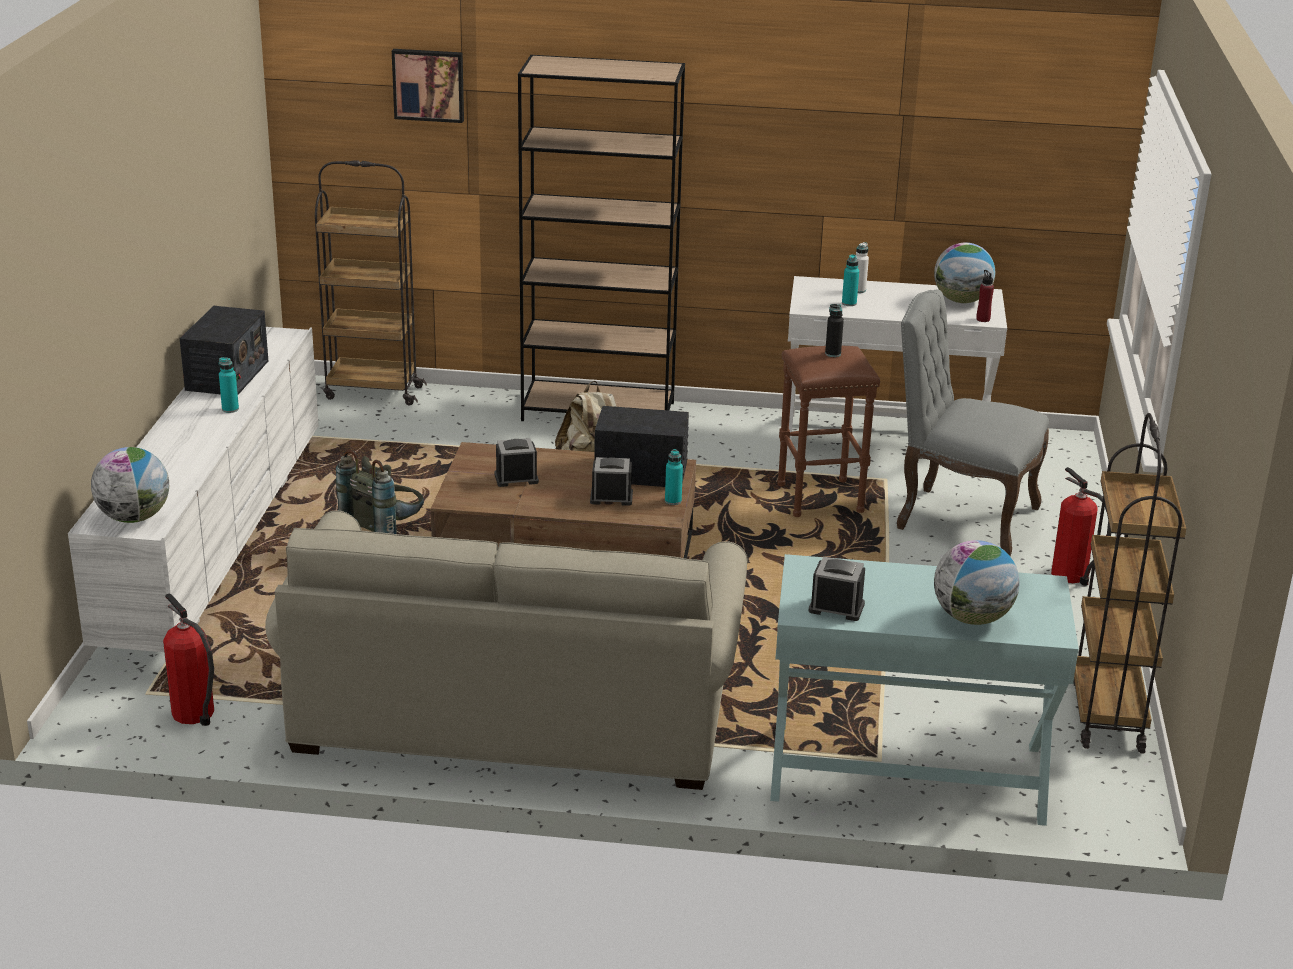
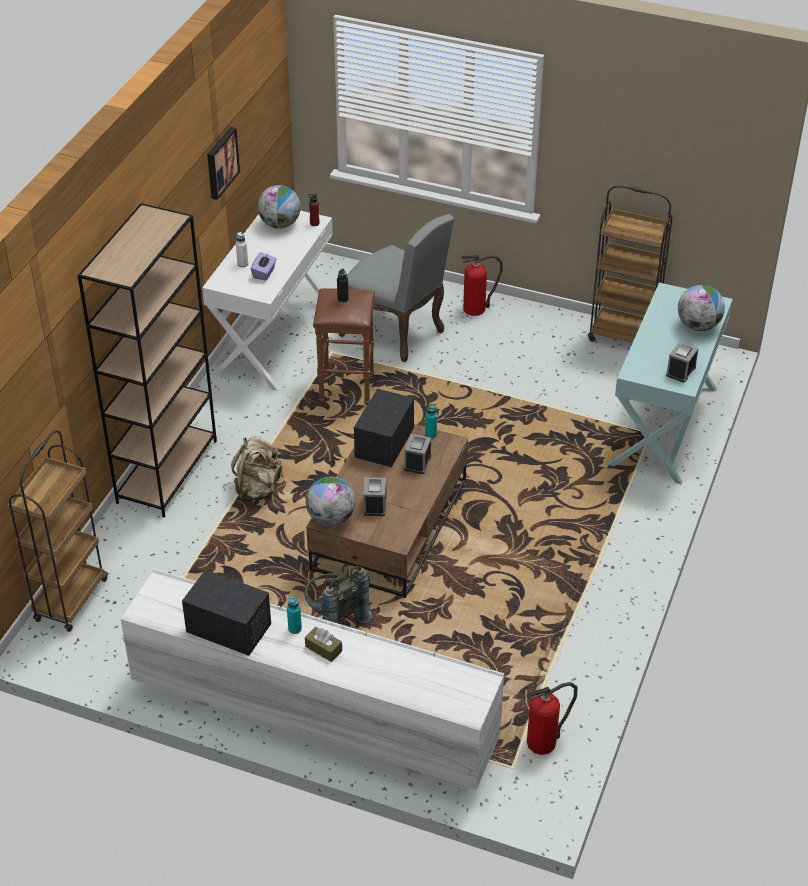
camera: 75 degrees left, 15 degrees up
(134, 517) = (465, 691): globe -> globe (331, 518)
(199, 428) = (323, 649): none -> brown tissue box
(429, 84) = (31, 354): picture -> picture (221, 162)
(513, 711) = (572, 579): beige sofa -> none
(849, 303) = (264, 273): turquoise bottle -> purple tissue box
(963, 519) = (396, 332): grey chair -> grey chair turned 90 degrees counterclockwise

